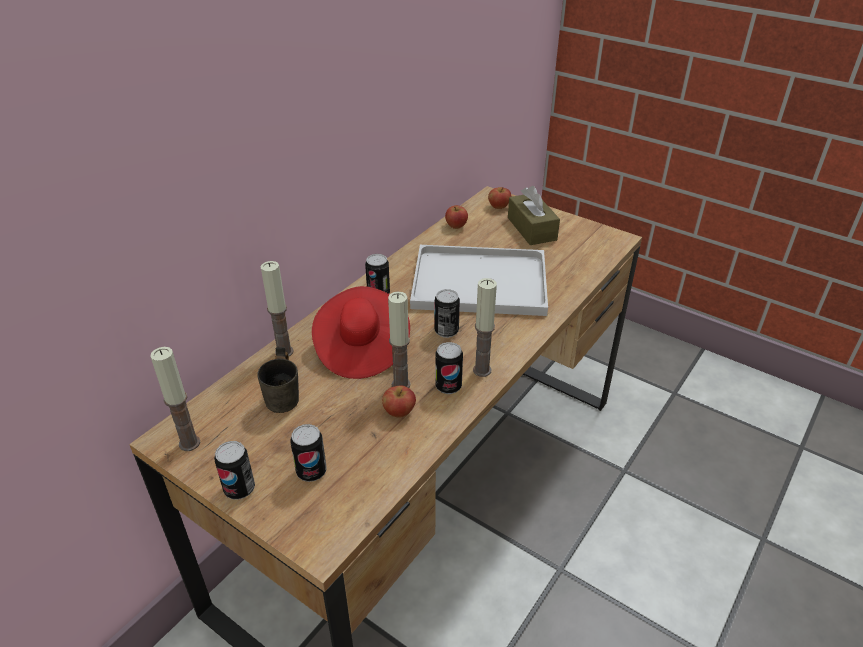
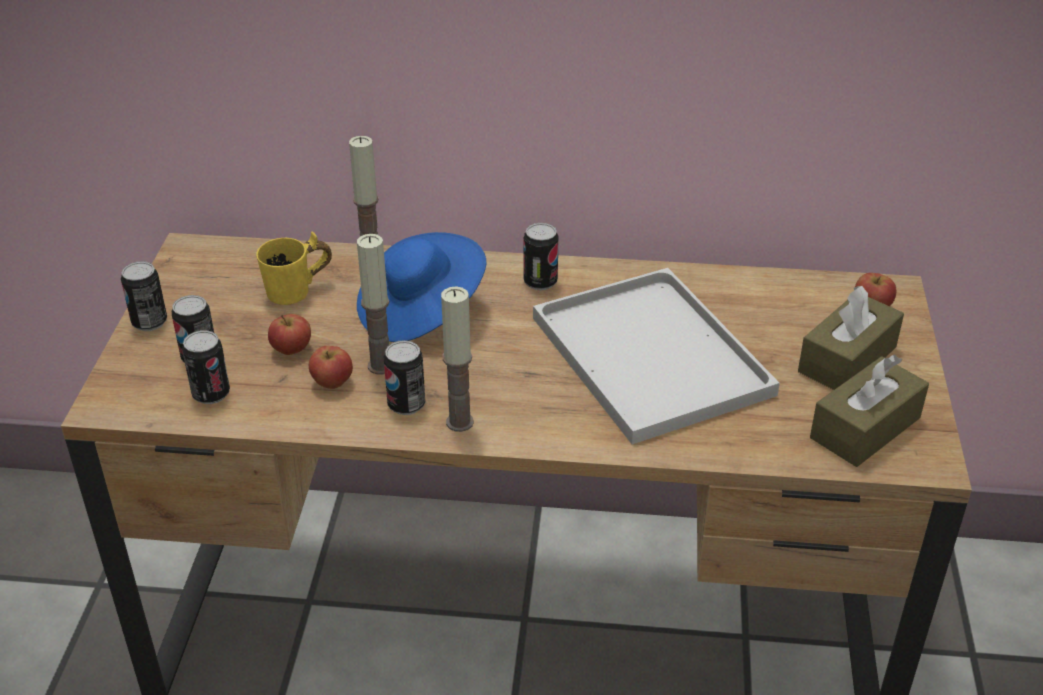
camera: 60 degrees right, 0 degrees up
(189, 443) = (191, 265): candle -> none
(287, 397) = (299, 294): grey mug -> yellow mug
(361, 349) = (420, 312): red hat -> blue hat
(446, 331) = (514, 364): can -> can (211, 394)
(456, 226) = (768, 287): apple -> apple (292, 350)
(584, 244) = (865, 428): none -> brown tissue box

